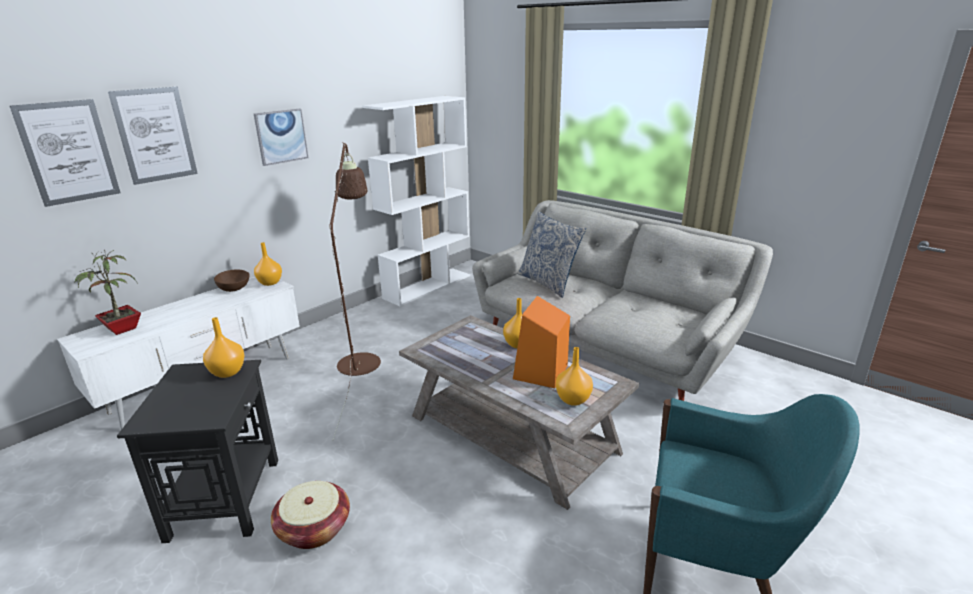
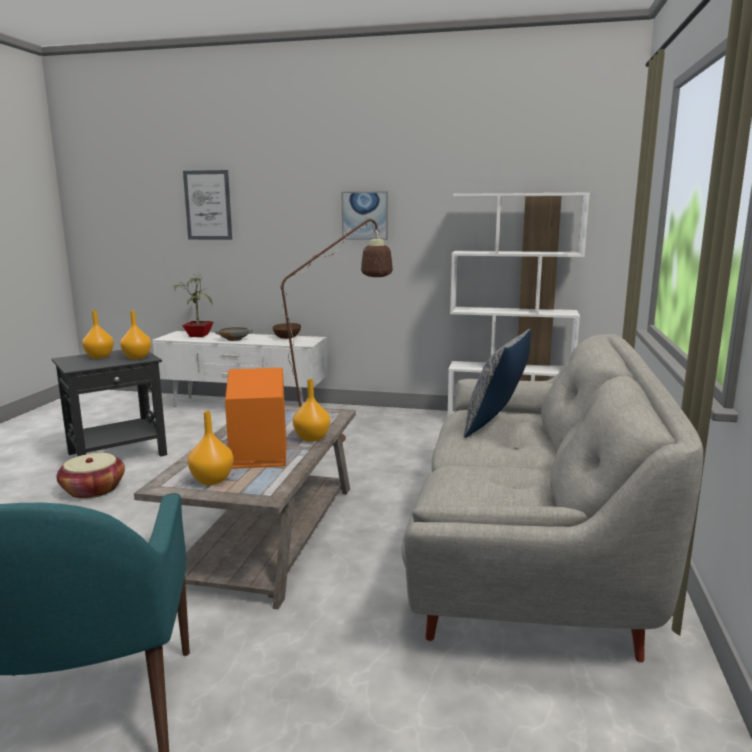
camera: 60 degrees right, 10 degrees down
(155, 135) = (262, 200): picture -> none
(186, 313) = (234, 339): none -> grey bowl
(270, 283) = (308, 341): orange vase -> orange vase (99, 357)

